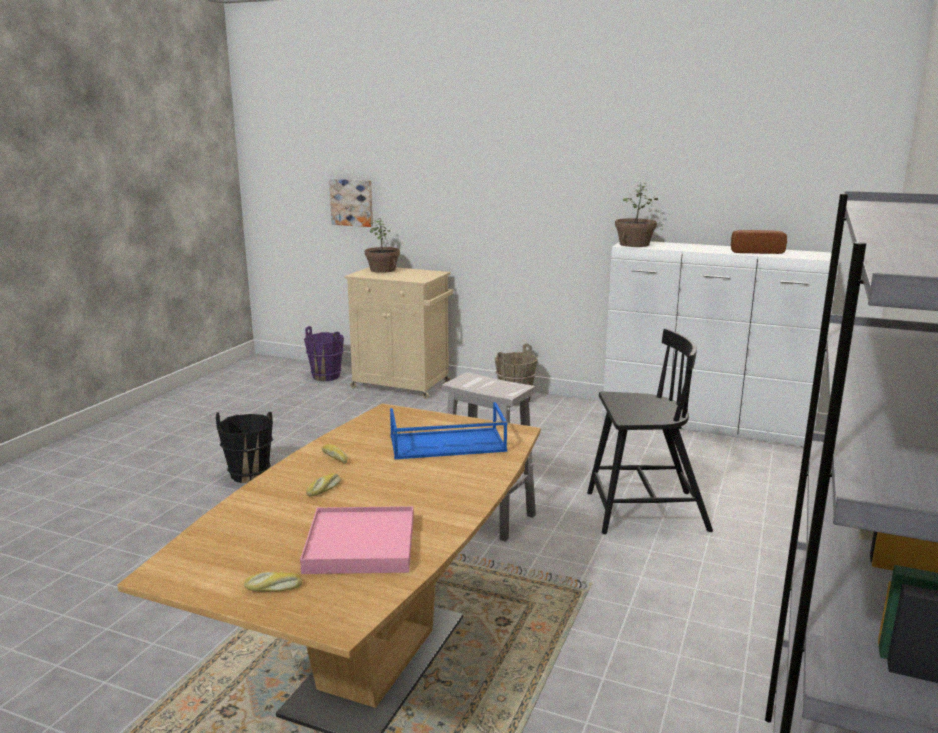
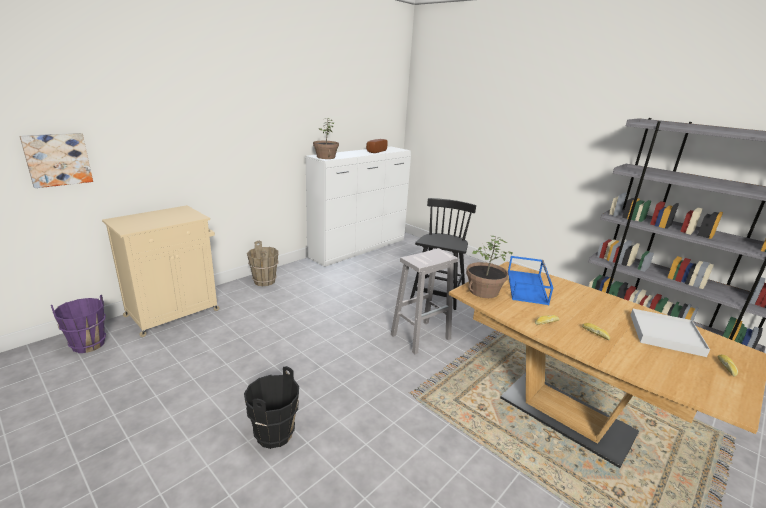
camera: 70 degrees left, 5 degrees up
(360, 545) = (665, 334): pink tray -> white tray
(383, 270) = (131, 219): potted plant -> potted plant (483, 291)

